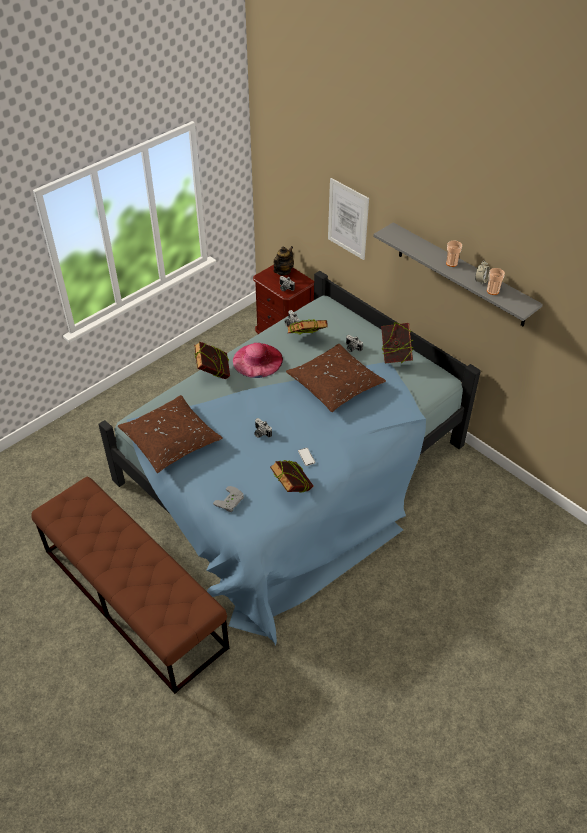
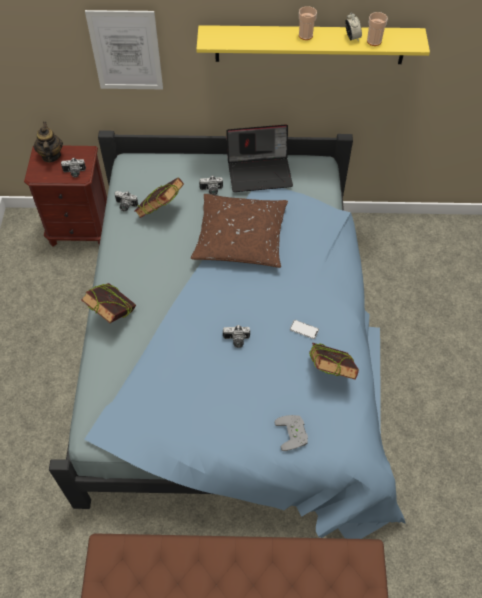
camera: 45 degrees left, 10 degrees up
(170, 440) = (159, 421): brown pillow -> none
(257, 360) = (139, 267): pink hat -> none
(395, 356) = (260, 172): book -> laptop
(461, 275) = (310, 44): grey shelf -> yellow shelf

